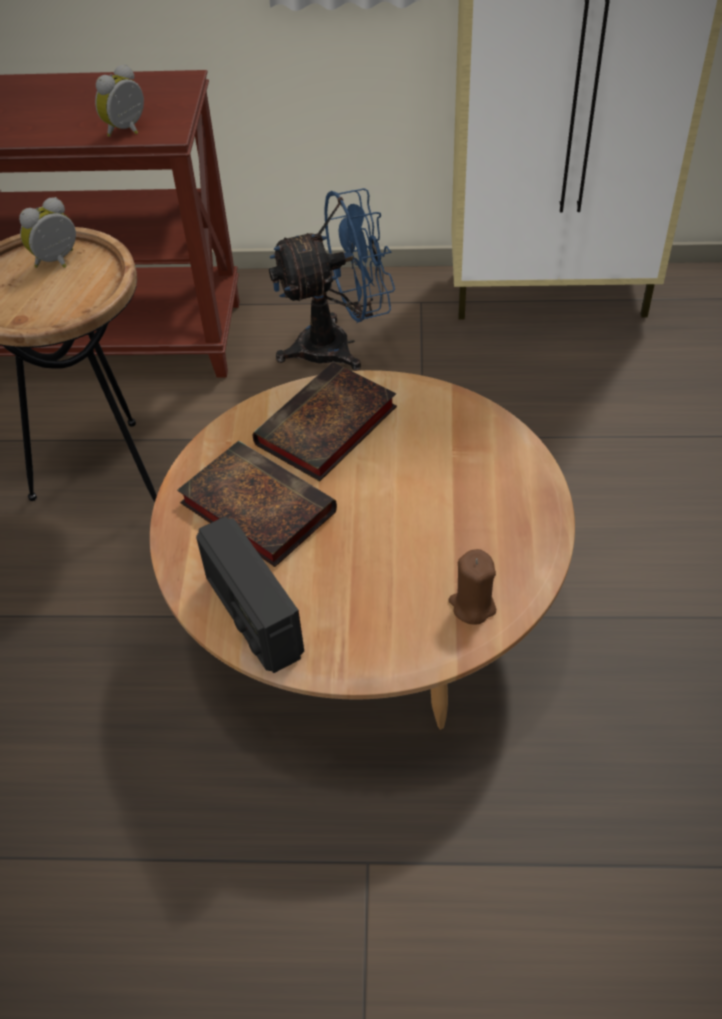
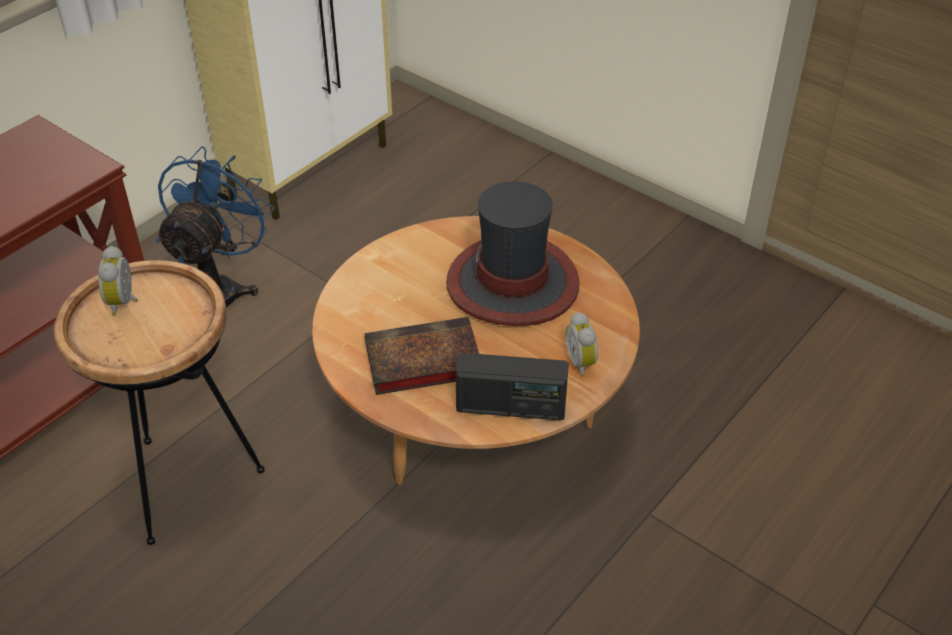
camera: 55 degrees left, 5 degrees down
(128, 130) = (60, 183): alarm clock -> alarm clock (582, 362)
(325, 429) = (390, 296): book -> none
(442, 507) = (513, 283): none -> hat
(472, 606) = (599, 312): brown candle -> none

